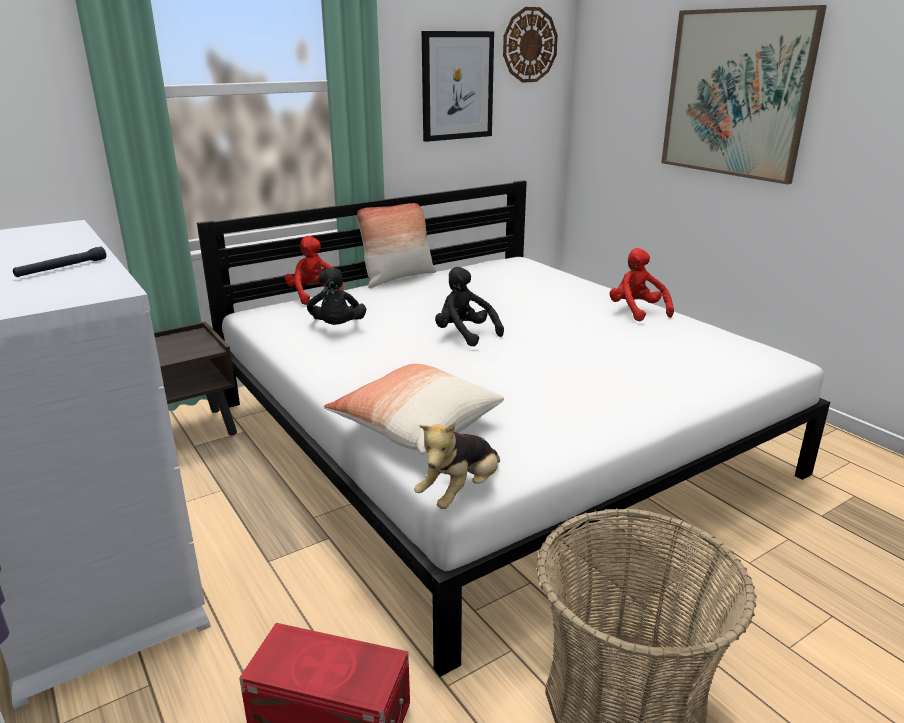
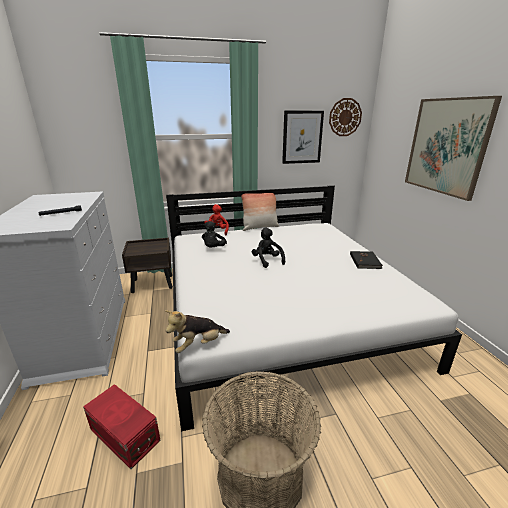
camera: 20 degrees right, 0 degrees up
(415, 426) = (206, 304): pillow -> none
(636, 311) = (365, 261): red plush toy -> black book

